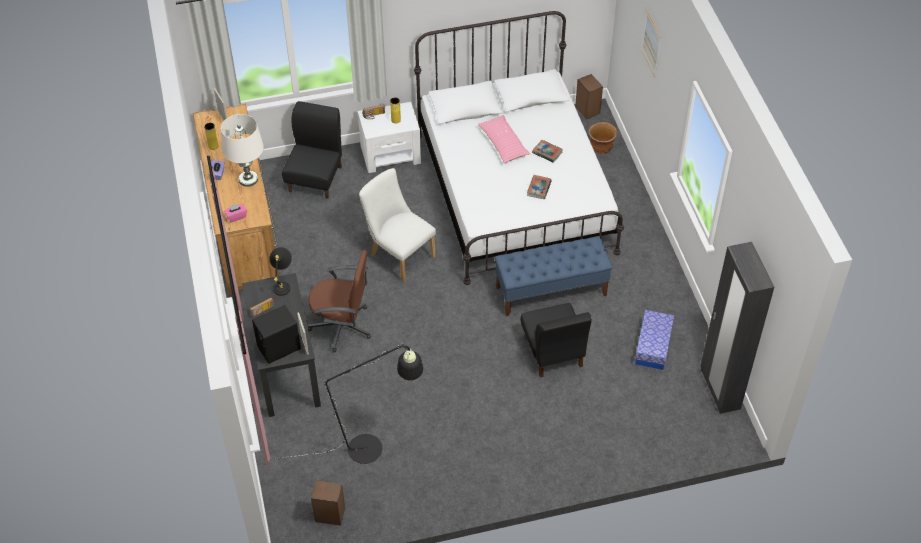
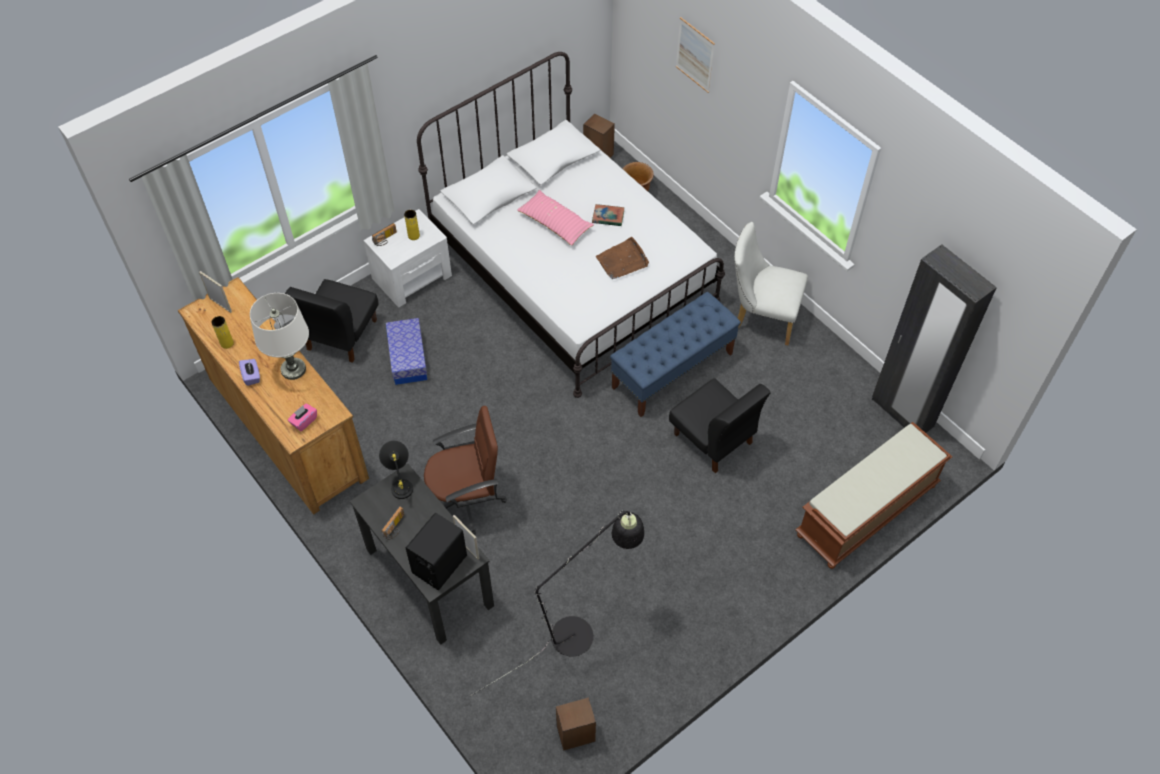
camera: 25 degrees left, 5 degrees up
(316, 178) = (341, 335): black chair -> black chair turned 150 degrees counterclockwise
(399, 254) = (484, 390): white chair -> white chair (761, 317)
(539, 188) = (622, 261): book -> brown tray
(644, 450) = (866, 511): none -> brown bench
(653, 346) = (810, 391): storage box -> storage box (408, 358)

